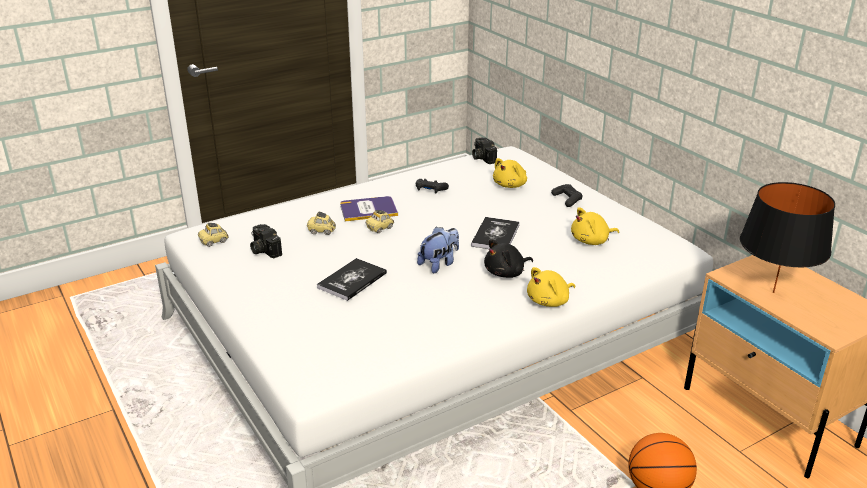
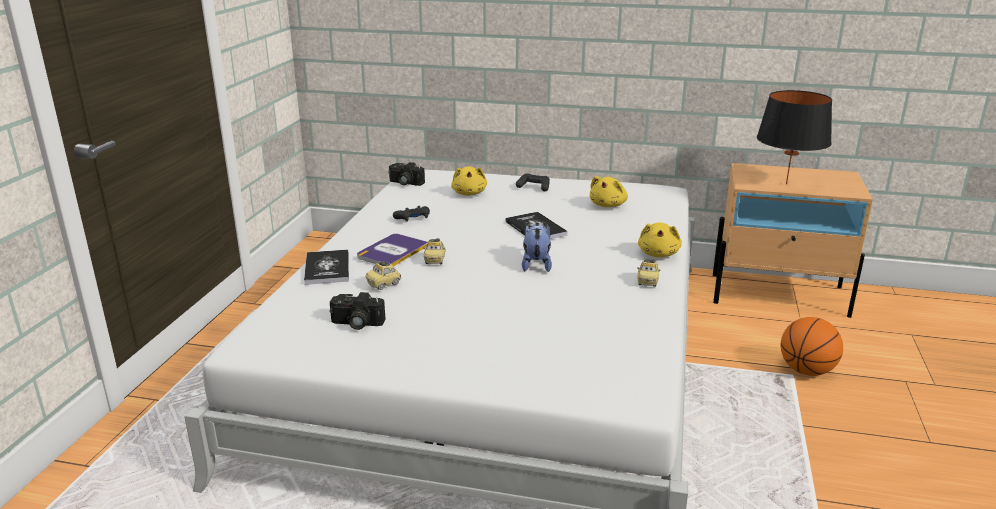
camera: 45 degrees left, 5 degrees down
(214, 242) = (285, 341): toy car -> toy car (647, 282)
(352, 280) = (495, 307): book -> book (327, 268)
(506, 273) = (594, 249): black plush toy -> none

